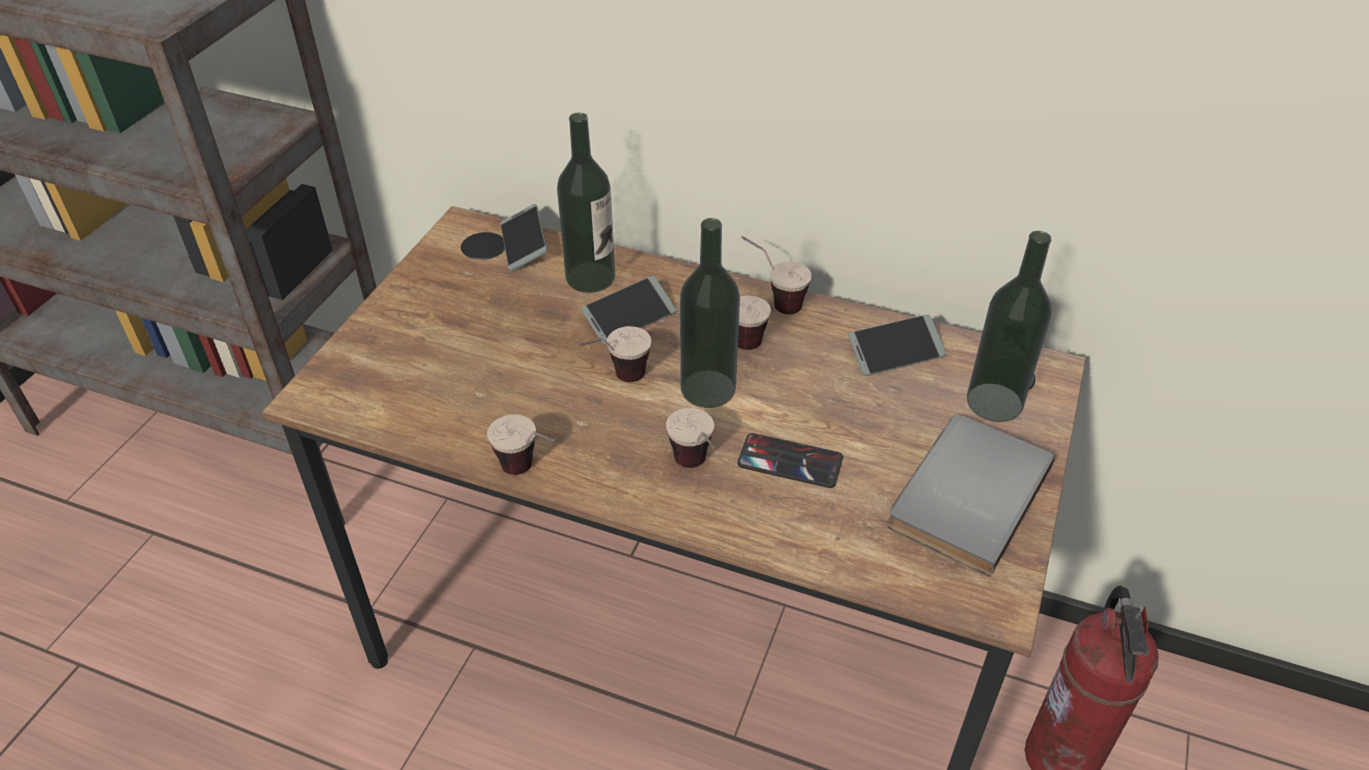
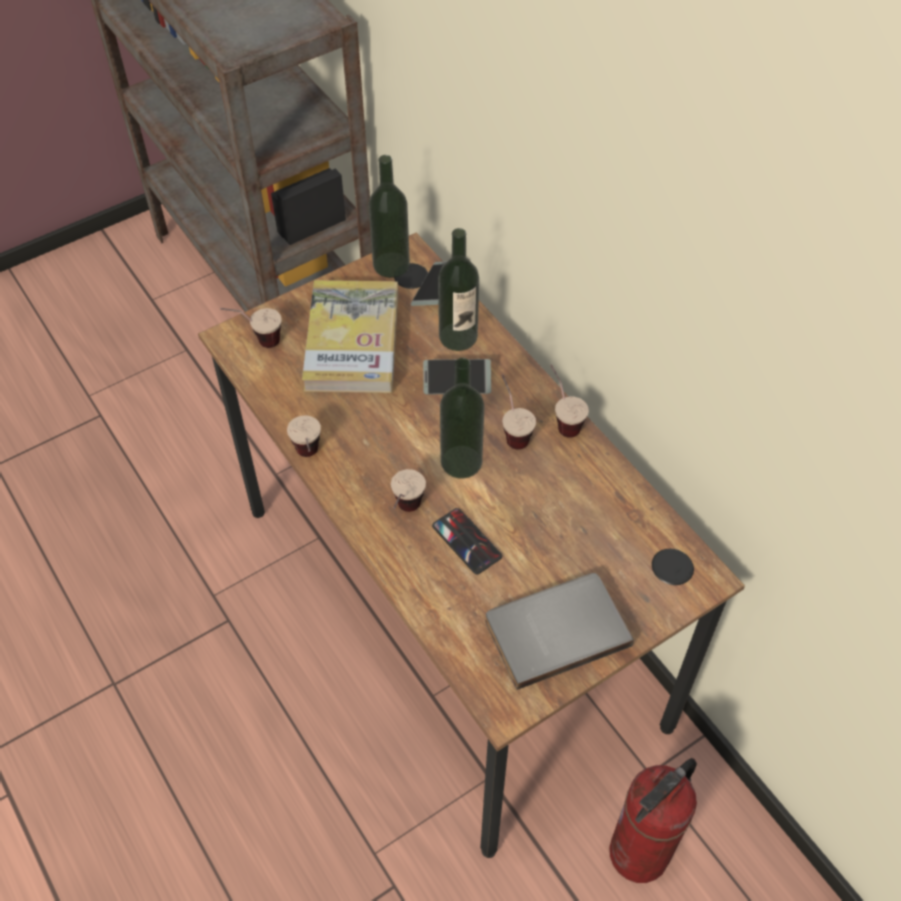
camera: 35 degrees right, 10 degrees up
(472, 332) = (352, 341): none -> book
(616, 381) = (410, 424): cup -> cup (256, 341)
(895, 353) = (609, 505): phone -> none
(994, 402) = (640, 579): bottle -> bottle (391, 265)

